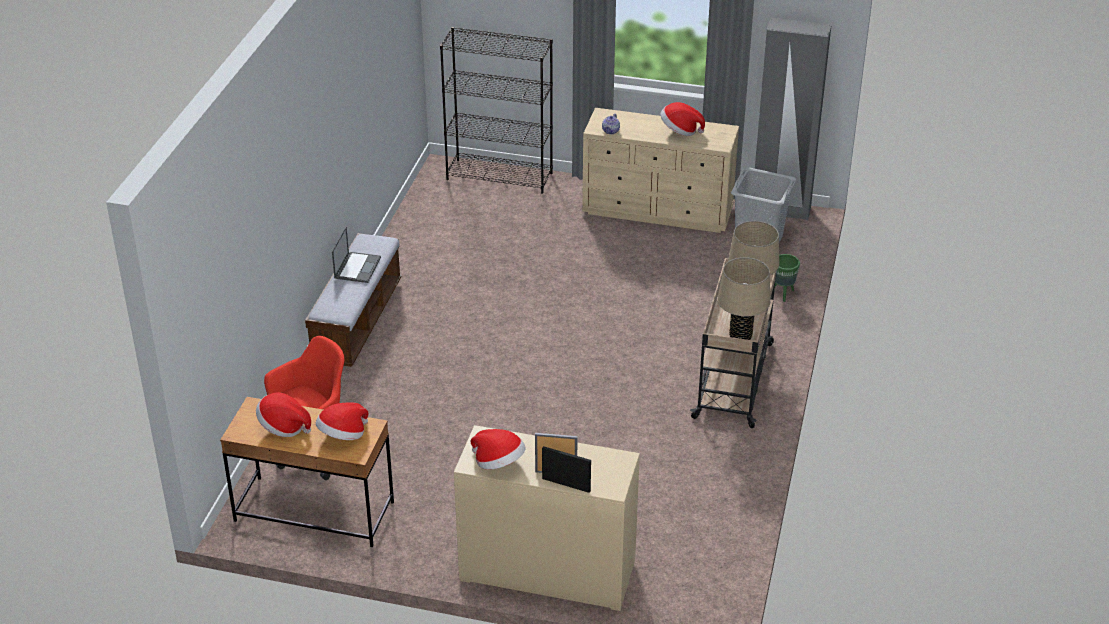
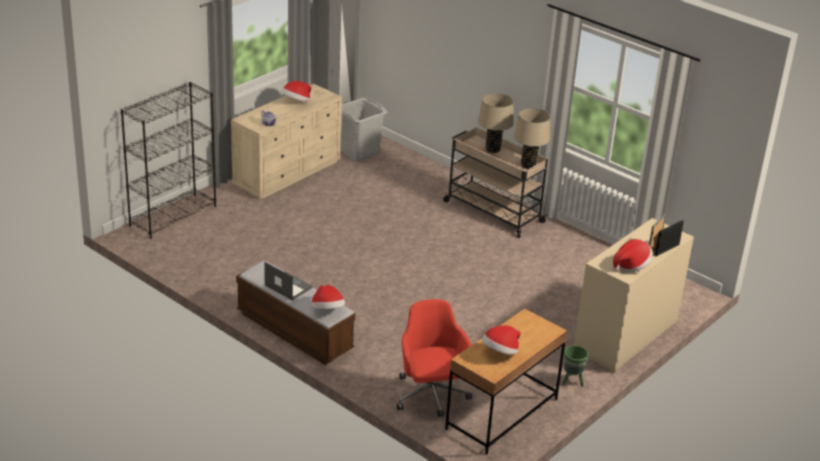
camera: 65 degrees left, 5 degrees down
(343, 435) = (528, 330): hat -> hat (327, 310)
(782, 294) = (423, 166): green planter -> green planter (572, 381)

